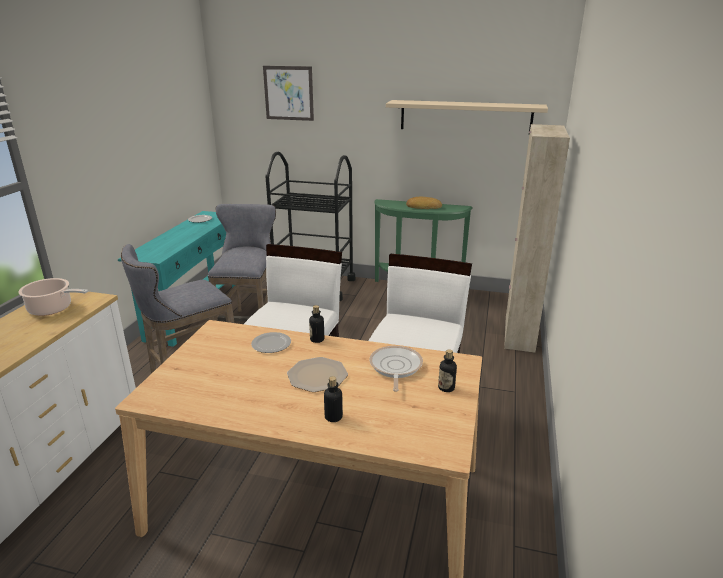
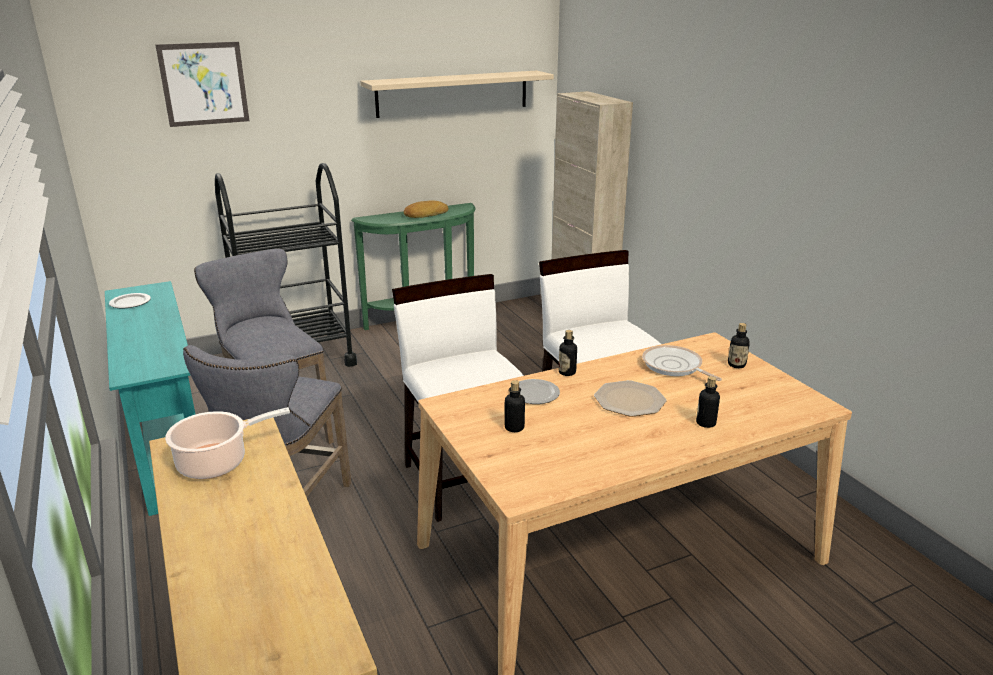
camera: 40 degrees left, 0 degrees up
(220, 359) = (514, 427): none -> bottle

